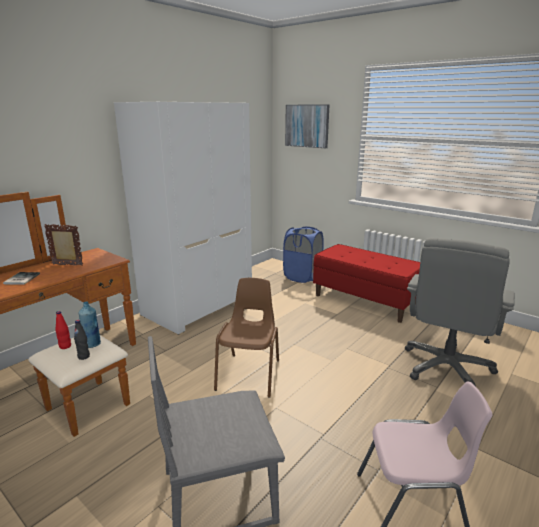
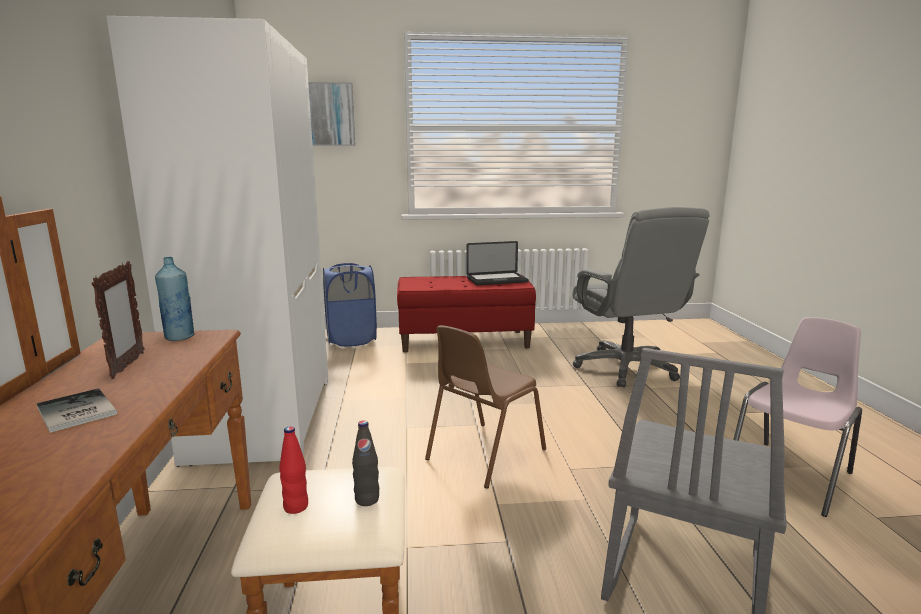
camera: 45 degrees left, 5 degrees down
(67, 265) = (127, 365): picture frame -> picture frame turned 120 degrees clockwise
(92, 344) = (339, 480): blue bottle -> blue bottle (179, 337)
(250, 374) = (483, 454): brown chair -> brown chair turned 105 degrees counterclockwise
(394, 263) = (497, 280): none -> laptop

